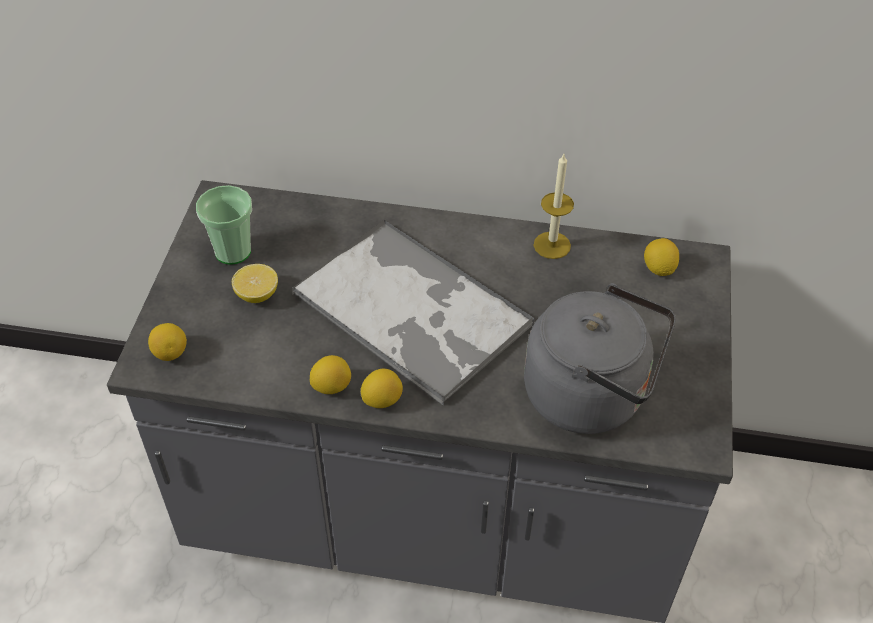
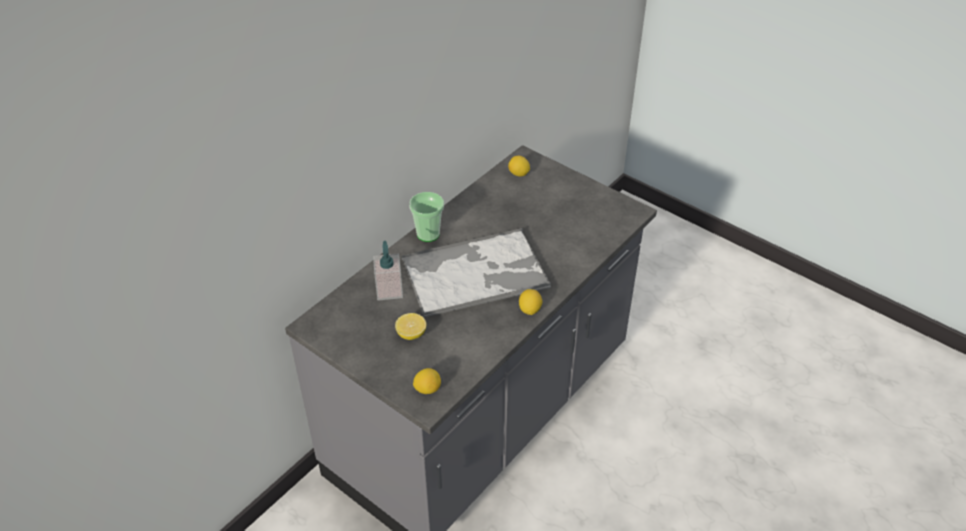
camera: 60 degrees left, 5 degrees down
(233, 251) = (365, 333): cup -> cup (428, 234)
(322, 239) = (389, 290): none -> soap dispenser
(331, 386) = (505, 326): lemon -> none
(552, 245) = (471, 203): candle -> none
(591, 395) = (581, 232): grey kettle -> none

